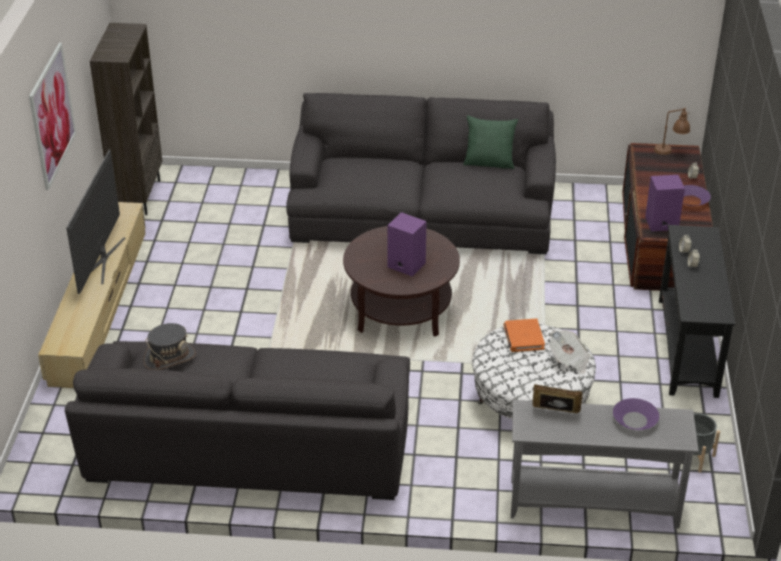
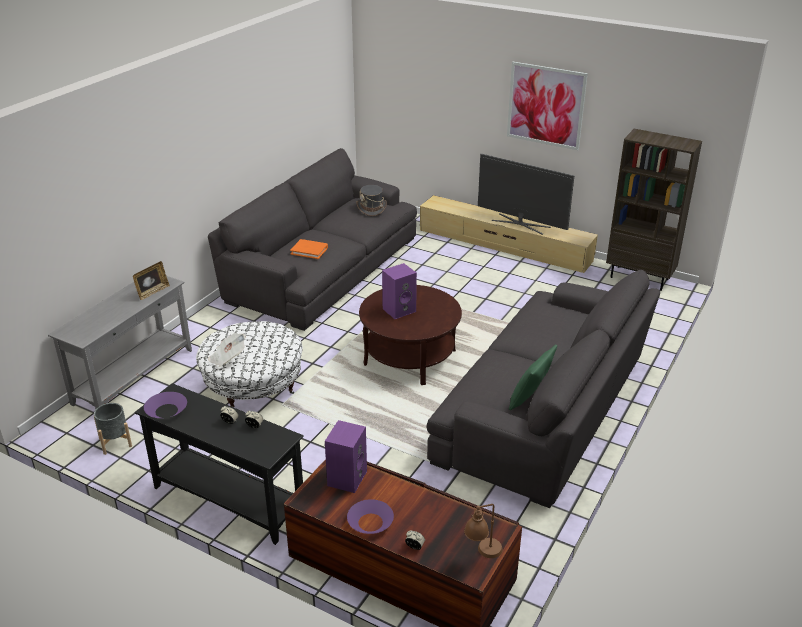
camera: 115 degrees right, 5 degrees down
(523, 337) = (273, 345): orange book -> orange book (309, 251)
(635, 420) = (106, 320): purple bowl -> purple bowl (166, 411)

